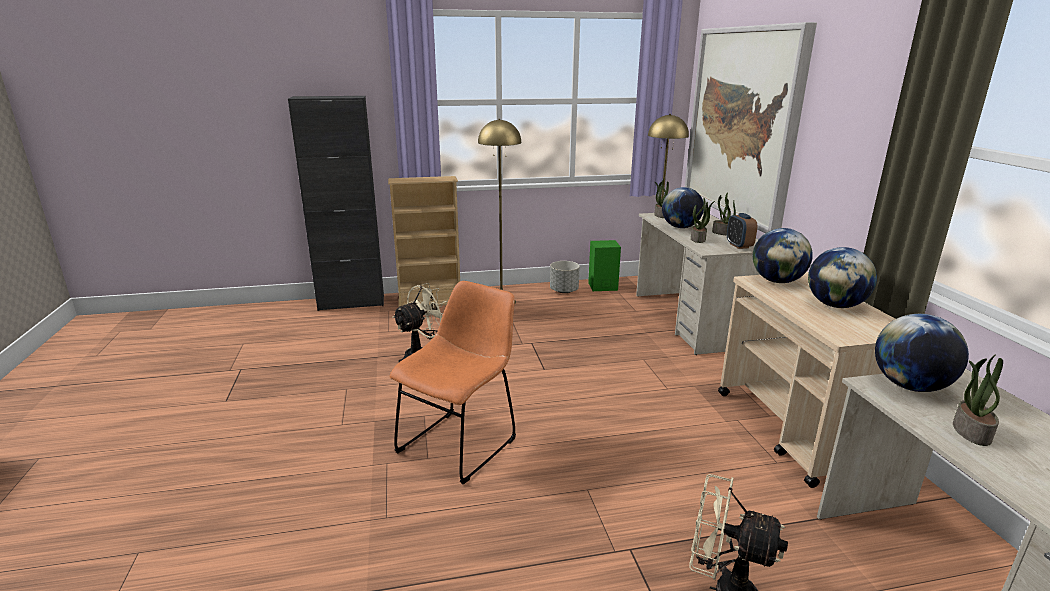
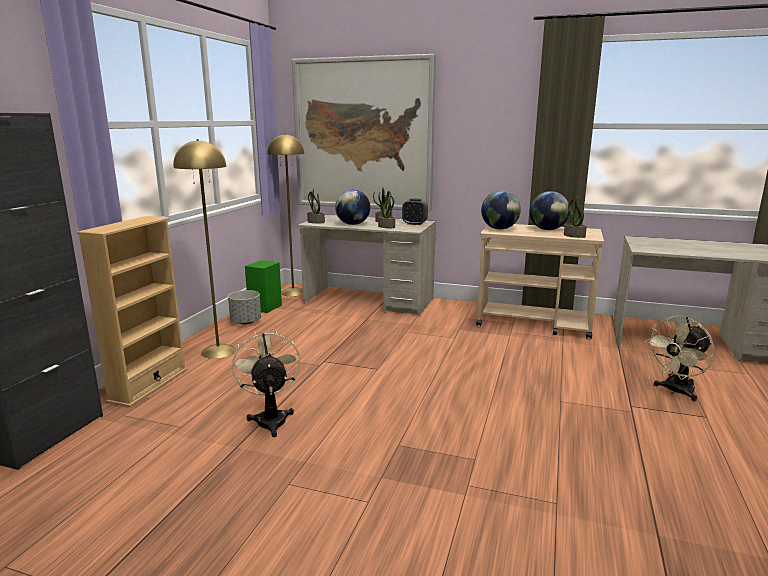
camera: 60 degrees left, 5 degrees down
(461, 442) = (462, 436): orange chair -> none
(910, 386) = (645, 245): globe -> none
(970, 431) = (693, 250): potted plant -> potted plant (573, 236)

